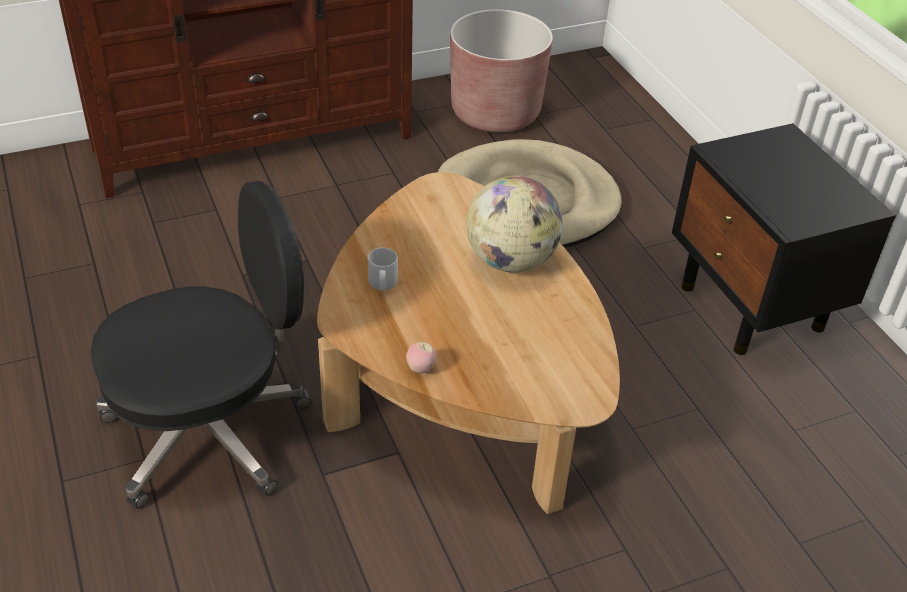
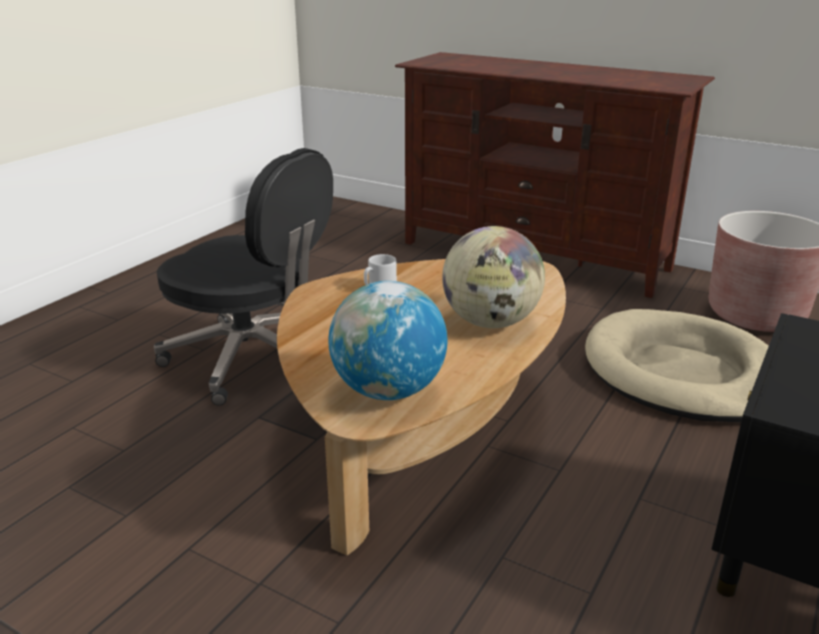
camera: 55 degrees right, 15 degrees down
(421, 369) = (303, 334): apple -> none
(561, 368) = (388, 391): none -> globe

